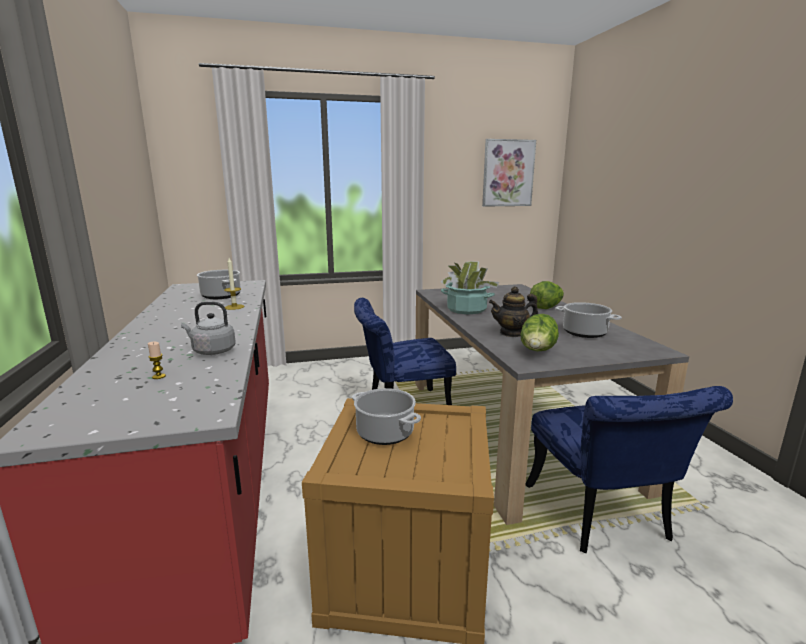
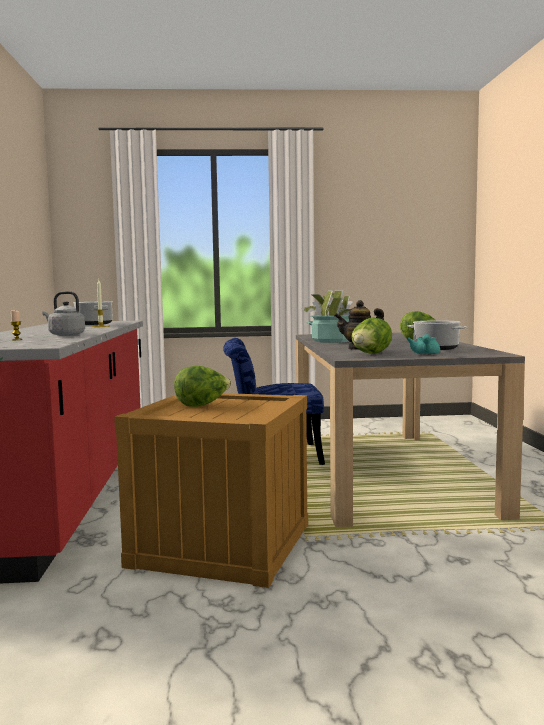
camera: 10 degrees right, 10 degrees down
(384, 433) = (202, 405): cooking pot -> lettuce
(508, 173) = (410, 222): picture -> none
(590, 350) = (425, 354): none -> turquoise teapot
(603, 519) = (441, 529): blue chair -> none

